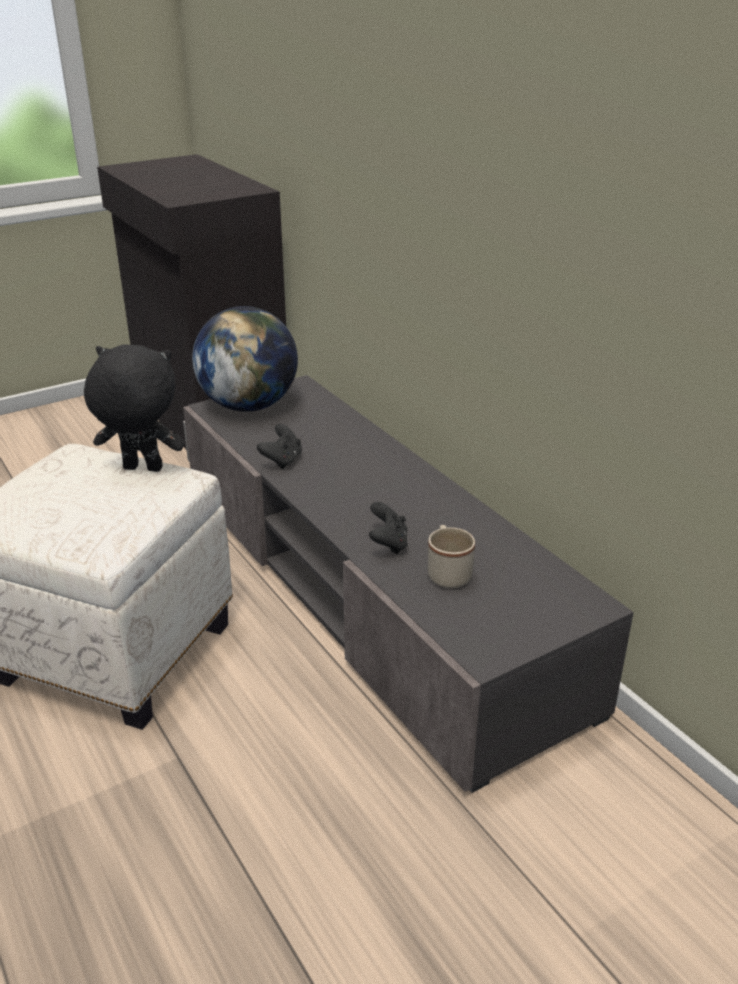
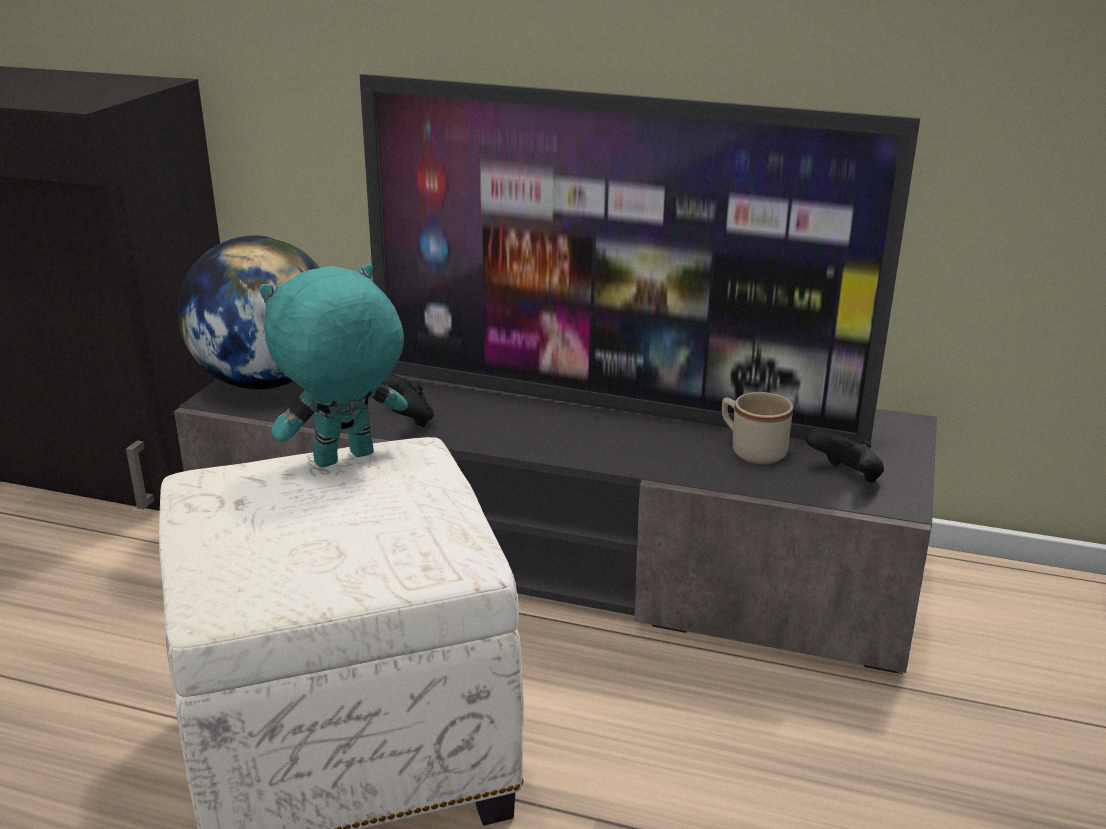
camera: 40 degrees left, 5 degrees down
(141, 469) = (344, 460): black plush toy -> turquoise plush toy
(388, 544) = (656, 450): black game controller -> black game controller (845, 477)
(412, 501) = (613, 406): none -> television

